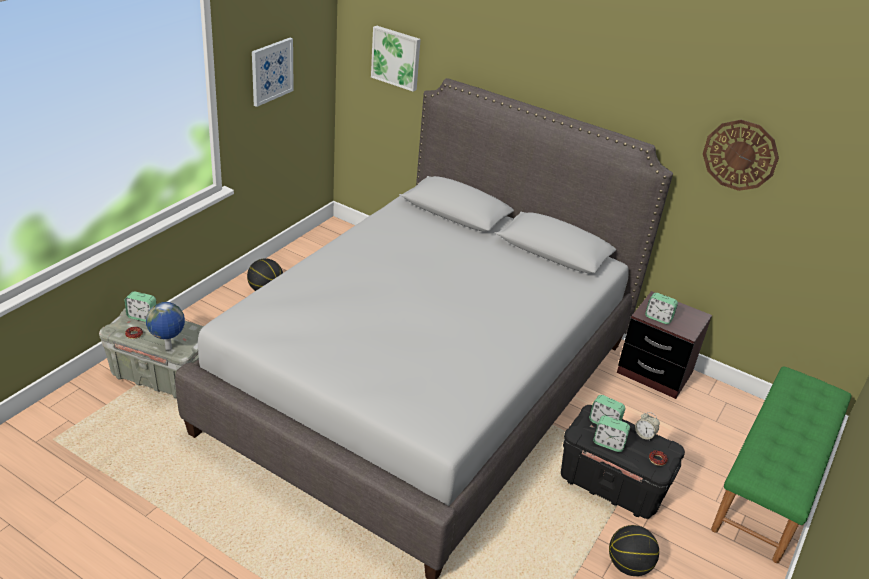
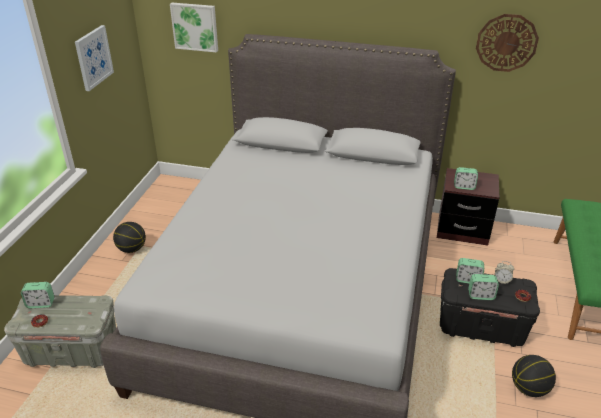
camera: 15 degrees left, 0 degrees up
(169, 349) = (79, 326): globe -> none

